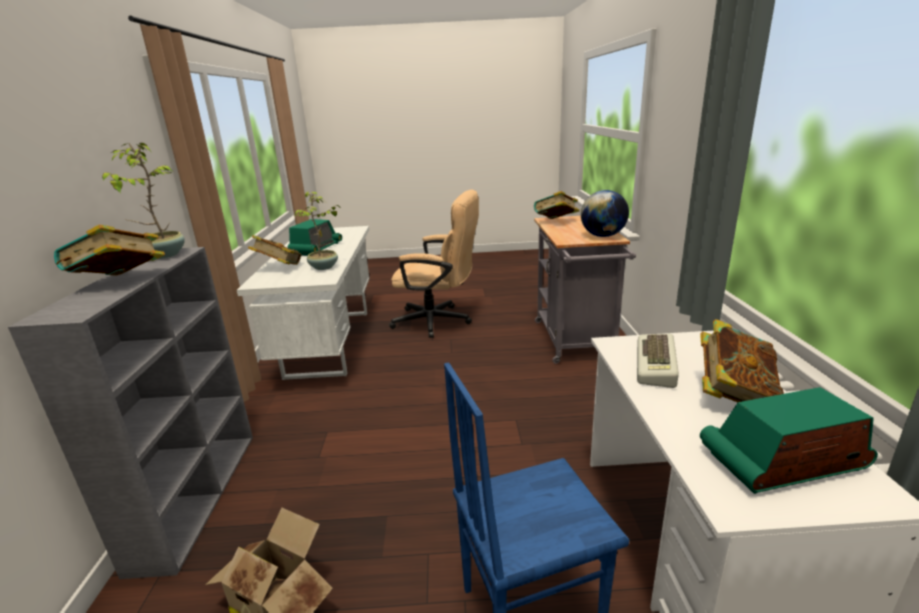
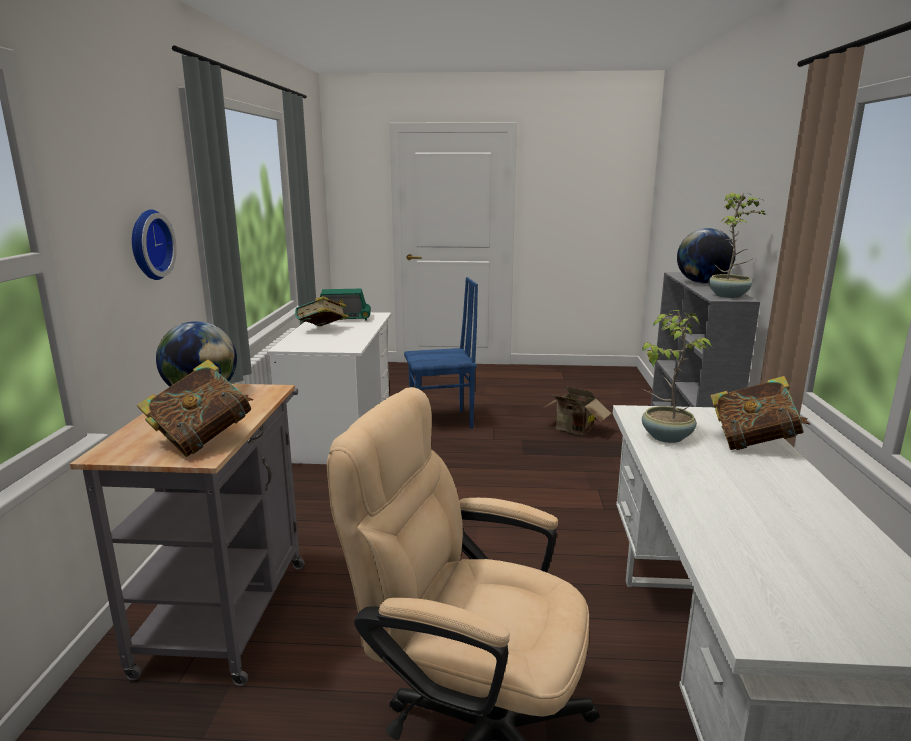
camera: 175 degrees left, 5 degrees down
(120, 282) = (702, 283): book -> globe
(316, 249) = (756, 499): radio -> none
(657, 365) = (340, 339): keyboard -> none
(686, 149) = (148, 245): none -> wall clock

